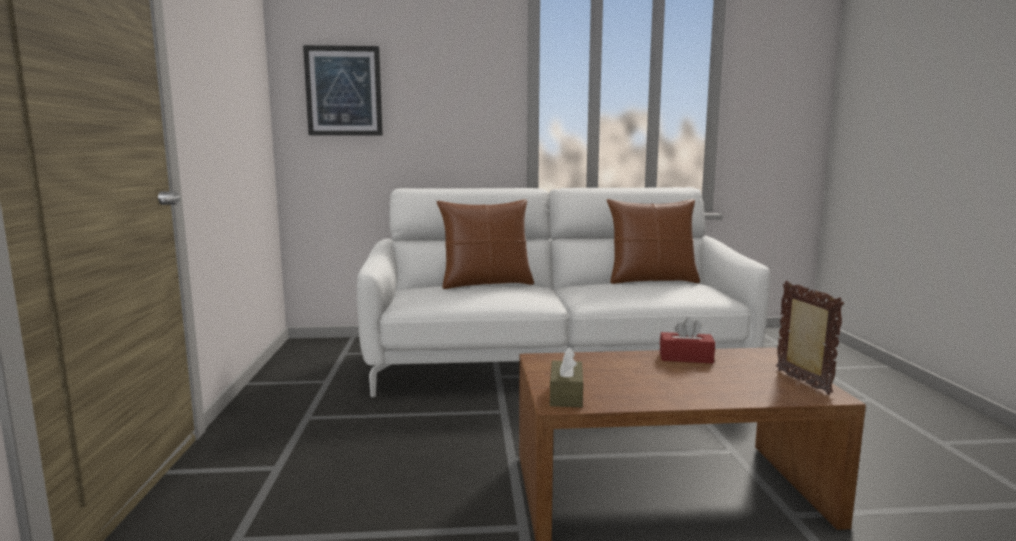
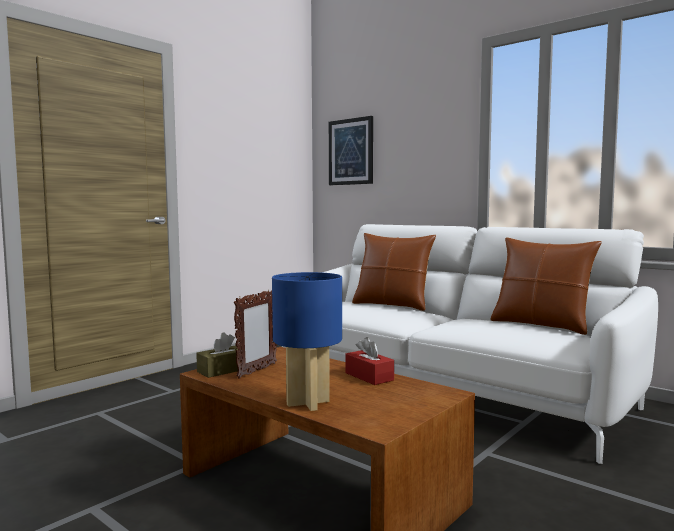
camera: 45 degrees right, 5 degrees down
(731, 395) = (307, 402): none -> blue table lamp
(802, 382) = (392, 415): picture frame -> picture frame (257, 371)

